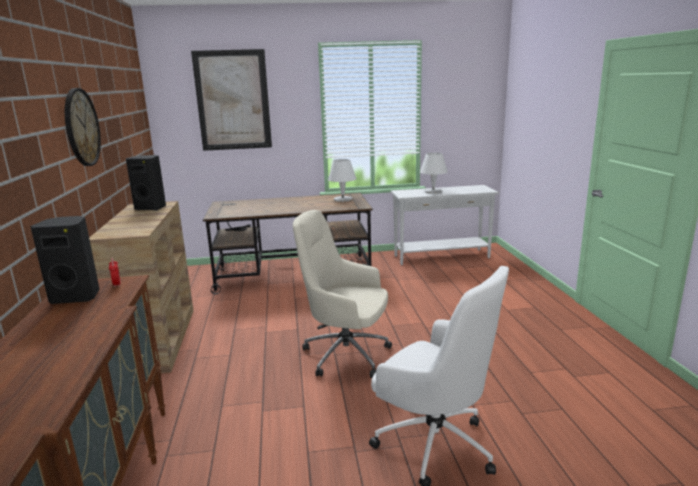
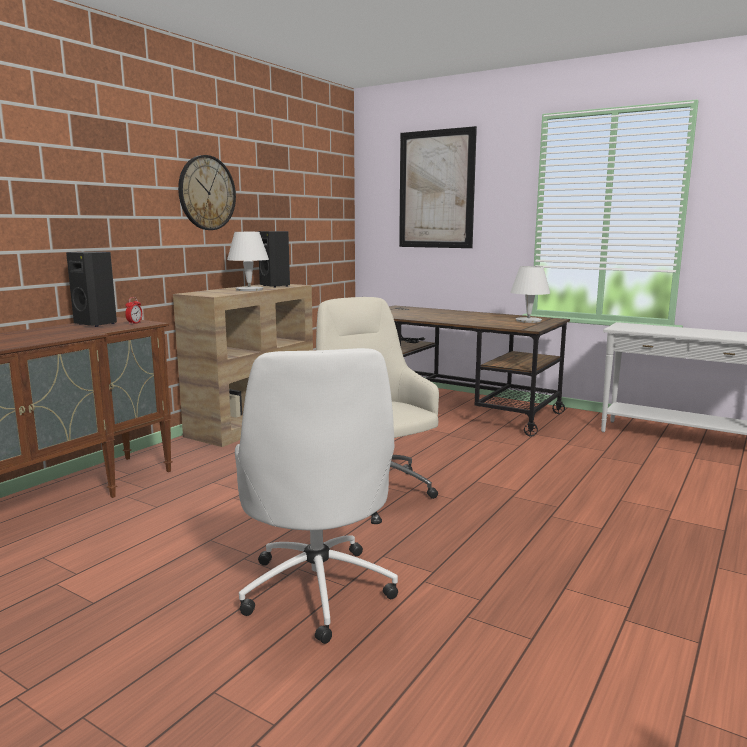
camera: 40 degrees right, 5 degrees down
(433, 191) = (674, 330): white table lamp -> white table lamp (249, 289)

